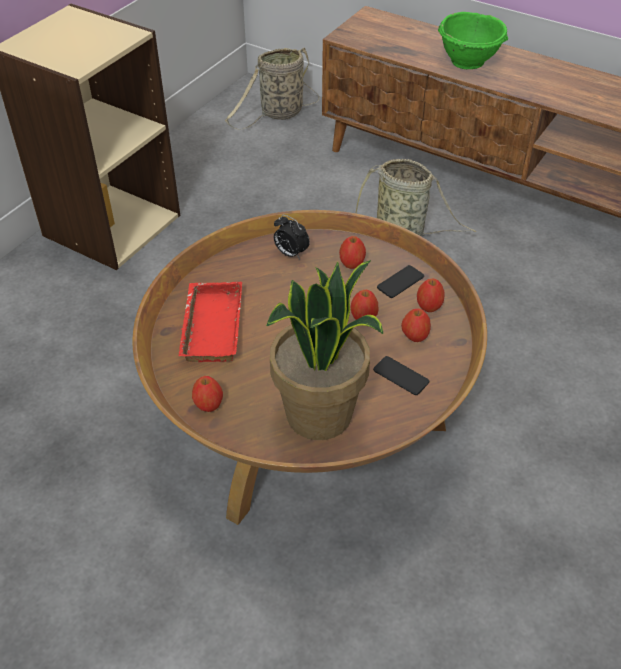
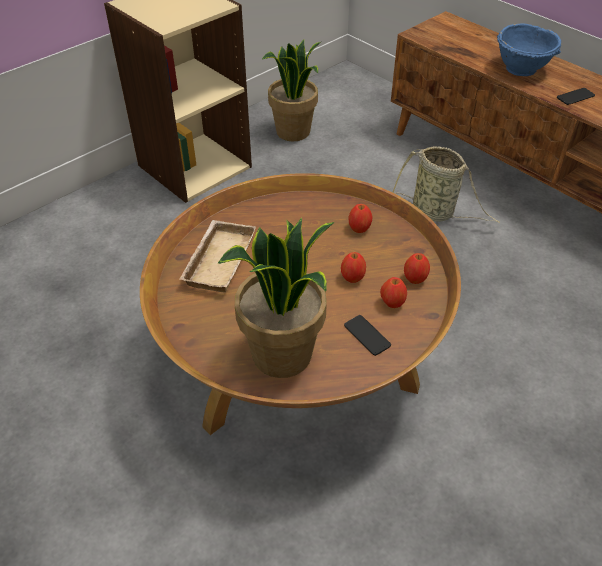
camera: 15 degrees right, 0 degrees up
(208, 405) = (191, 326): apple -> none
(209, 326) = (218, 259): red tray -> beige tray
(215, 167) = (293, 132): none -> potted plant
(279, 114) = (361, 97): basket -> none
(290, 253) = (309, 210): alarm clock -> none
(400, 282) = (396, 252): phone -> phone (575, 97)
(469, 62) = (522, 69): green bowl -> blue bowl

